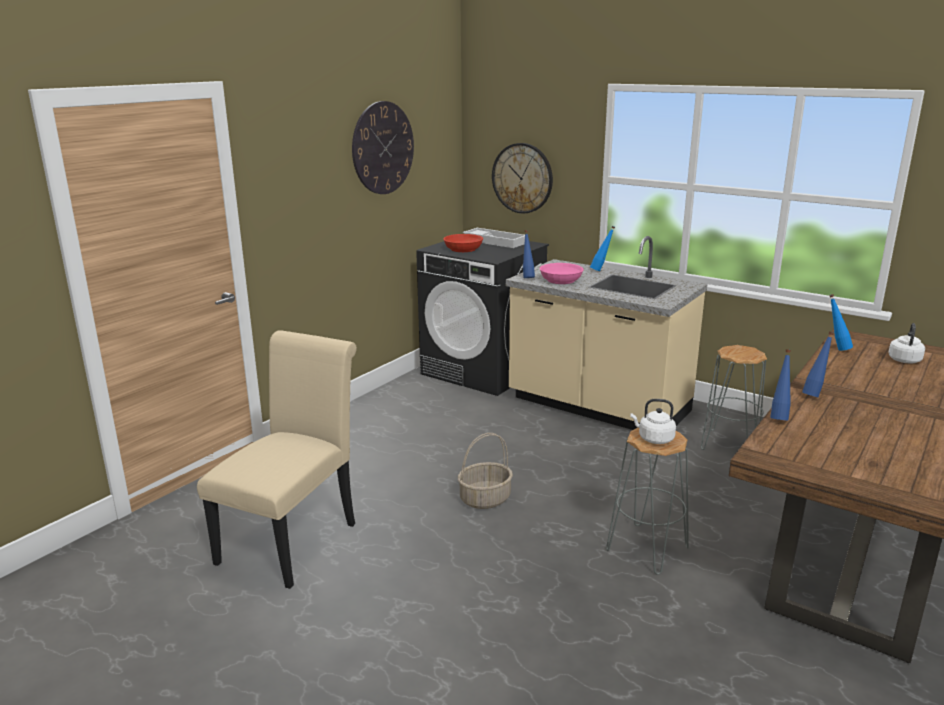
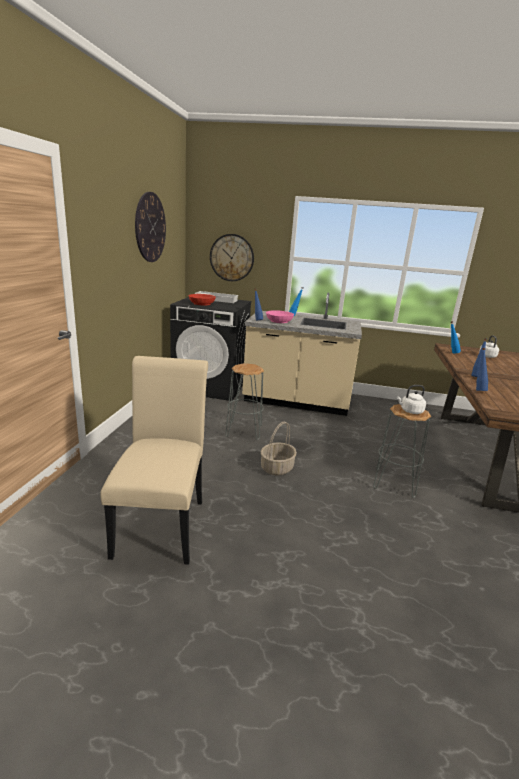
camera: 25 degrees left, 0 degrees up
(730, 444) = (382, 415): grey stool -> grey stool (244, 430)

